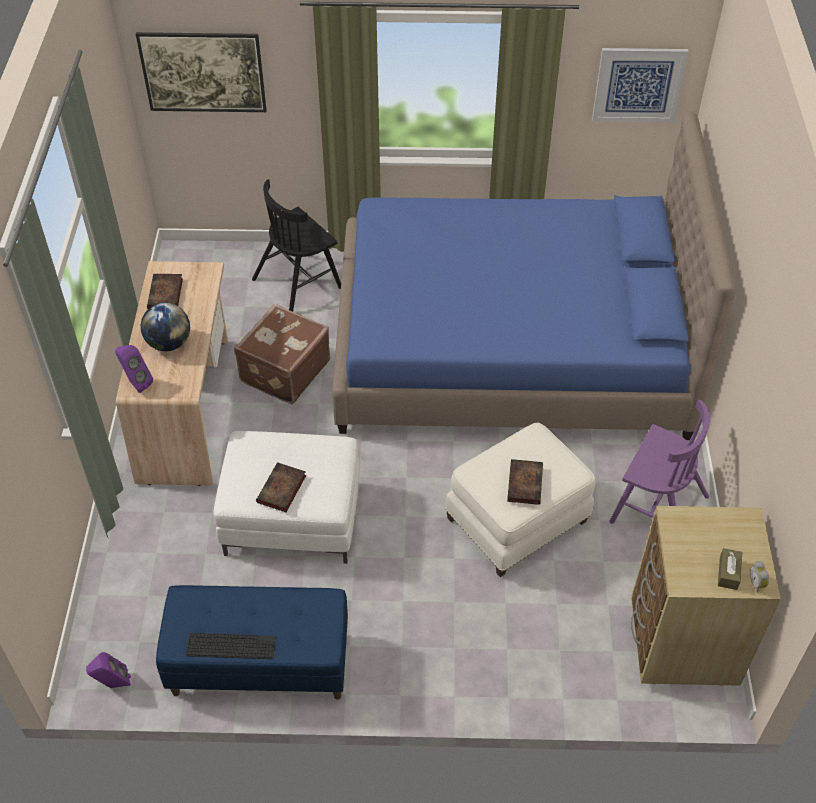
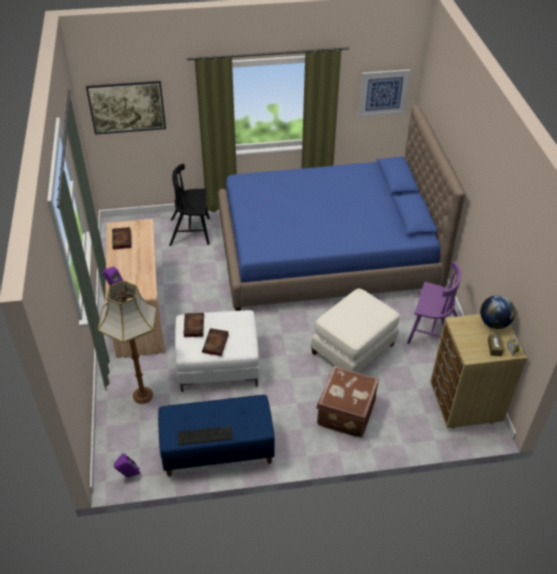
camera: 10 degrees left, 5 degrees down
(162, 552) = (142, 395): none -> floor lamp
(169, 343) = (130, 267): globe -> globe (494, 323)
(283, 371) = (194, 283): brown suitcase -> brown suitcase (345, 413)
(301, 281) = (193, 231): black chair -> black chair turned 45 degrees clockwise
(524, 483) = (359, 321): book -> book (193, 326)

